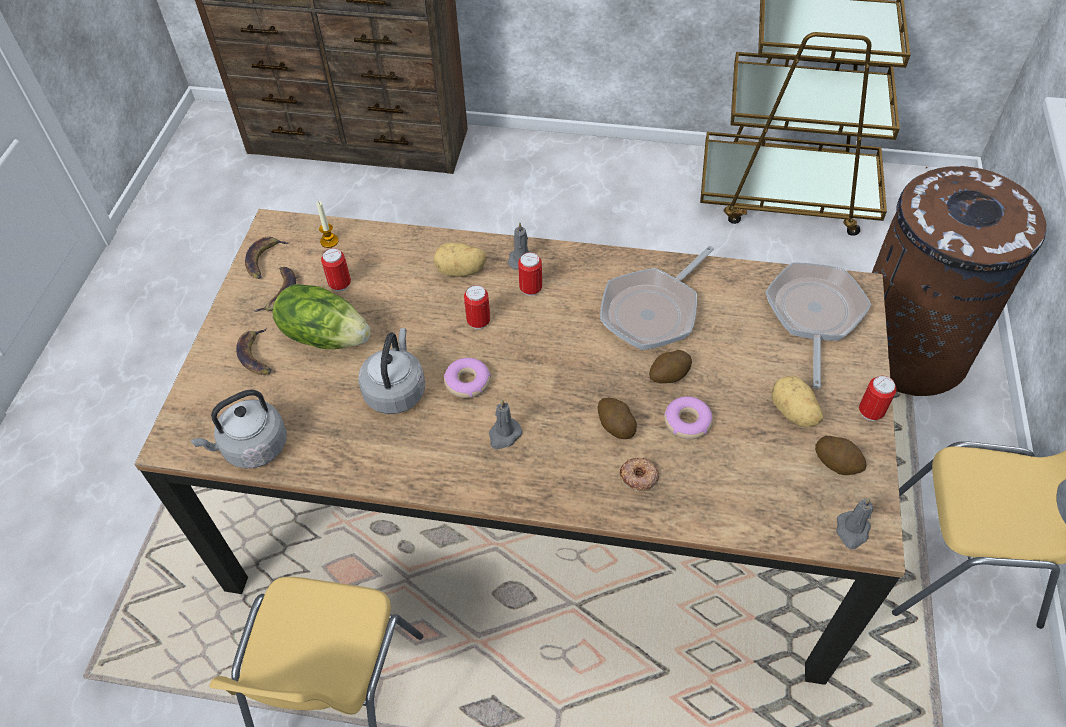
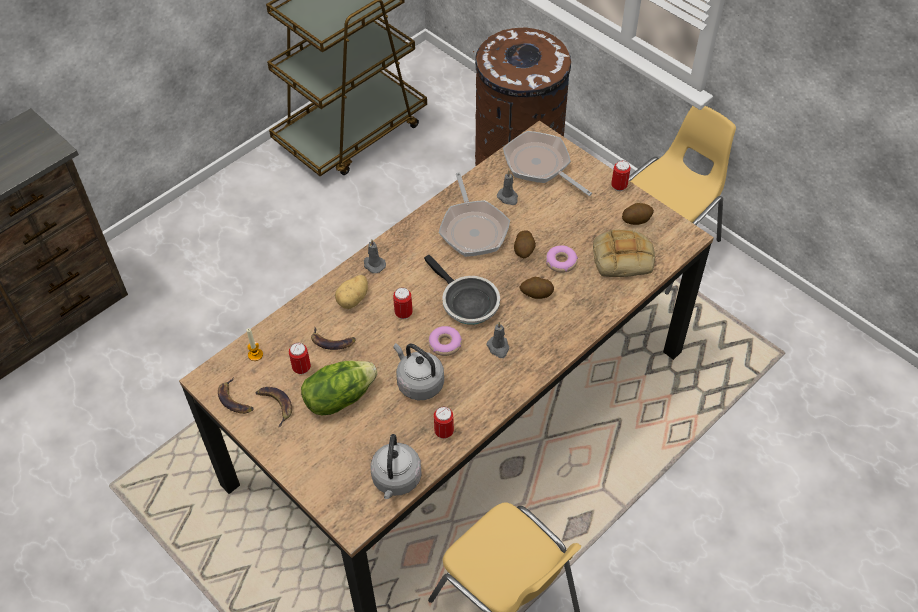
camera: 55 degrees left, 0 degrees up
(256, 355) = (320, 443): banana -> banana (332, 341)
(530, 289) = (402, 274): can -> can (444, 432)
(542, 367) = (466, 302): none -> frying pan
(639, 477) = (577, 304): donut -> none
(761, 484) = (623, 257): none -> bread
(793, 413) = (593, 216): potato -> none
(852, 531) = (678, 241): grey candle -> grey candle (508, 197)

